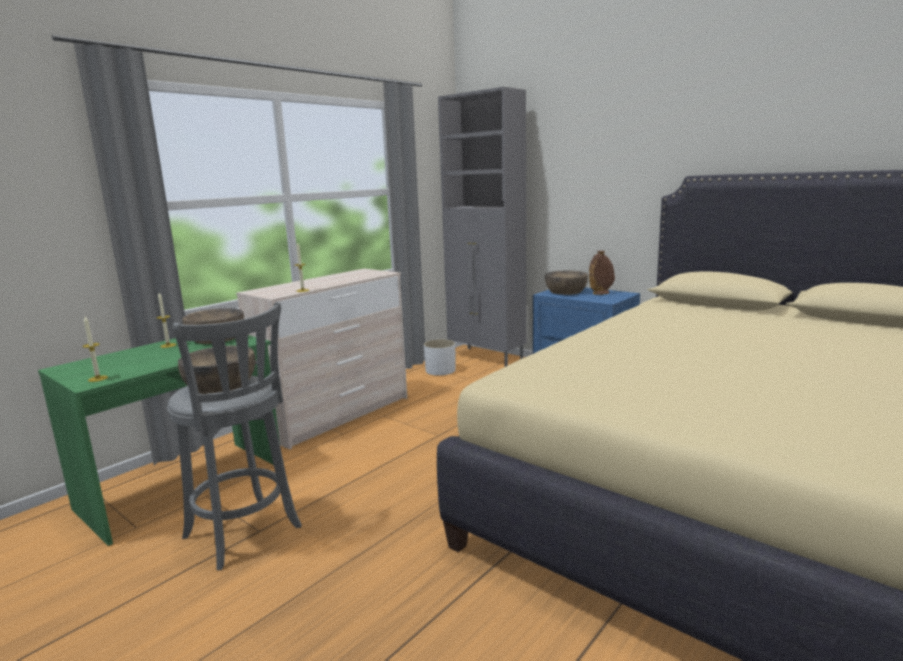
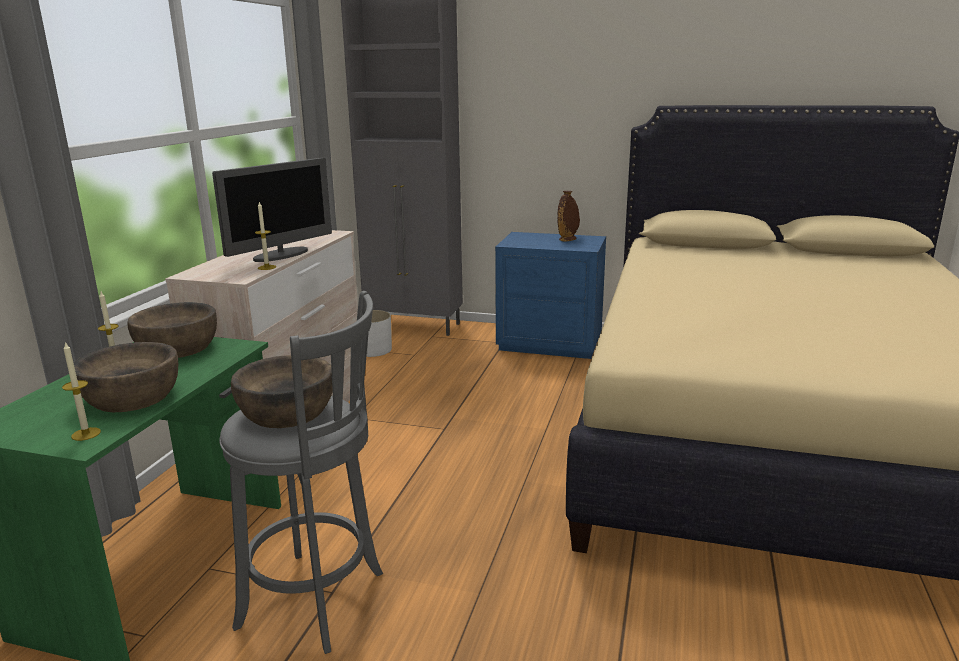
camera: 25 degrees left, 5 degrees up
(326, 284) = (281, 255): none -> monitor
(565, 291) = (527, 240): brown bowl -> brown bowl (132, 397)

